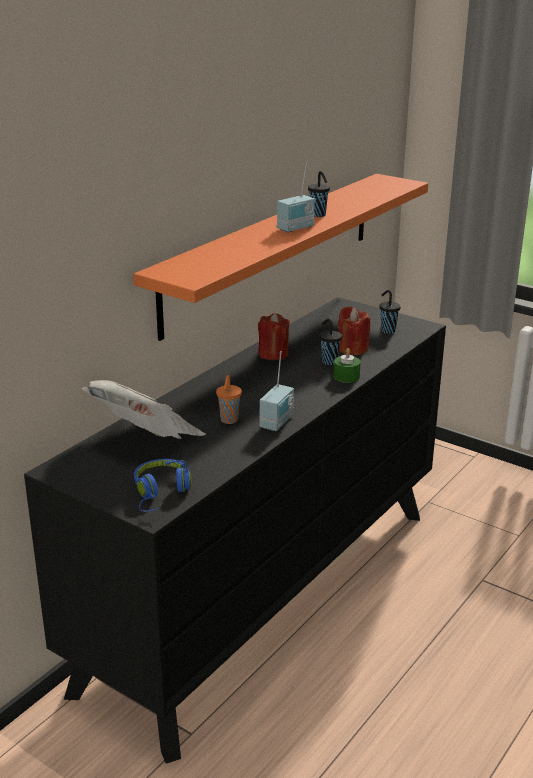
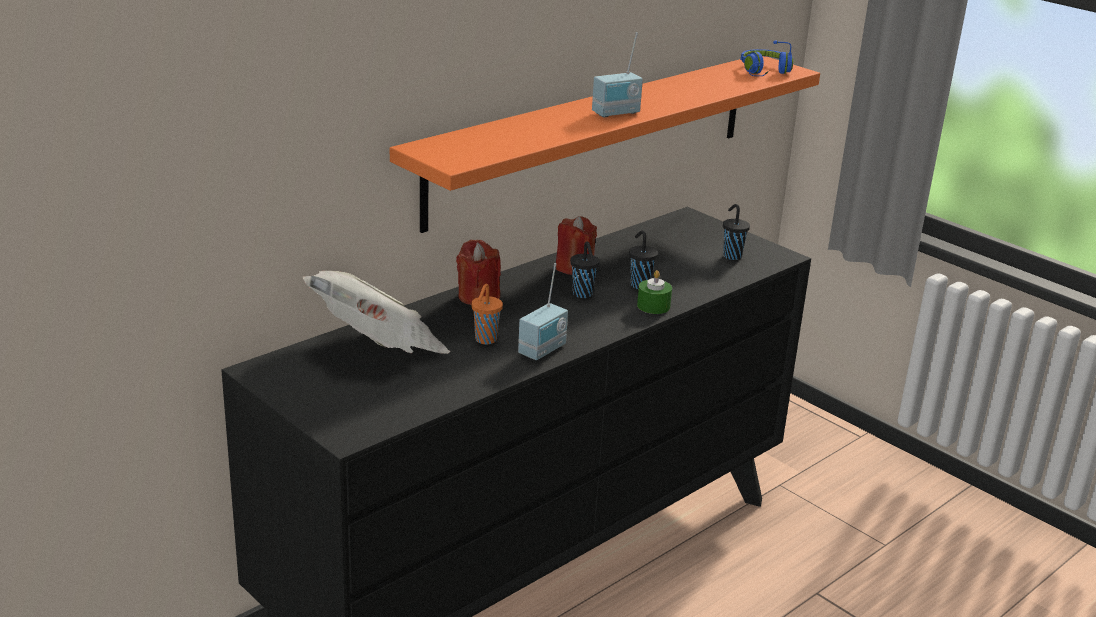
camera: 10 degrees right, 0 degrees up
(161, 492) = (369, 413): blue headphones -> blue headphones (764, 72)
(318, 215) = (654, 100): black cup -> black cup (583, 294)
(352, 349) = (676, 273): red candle -> red candle (478, 297)

